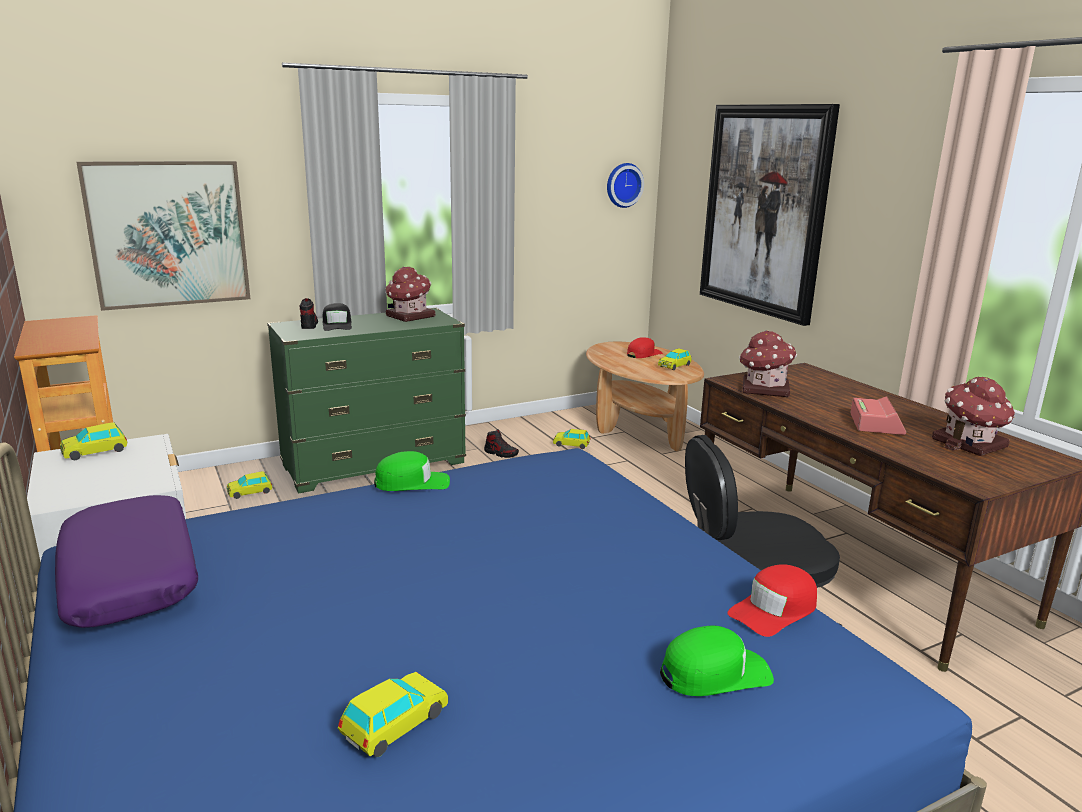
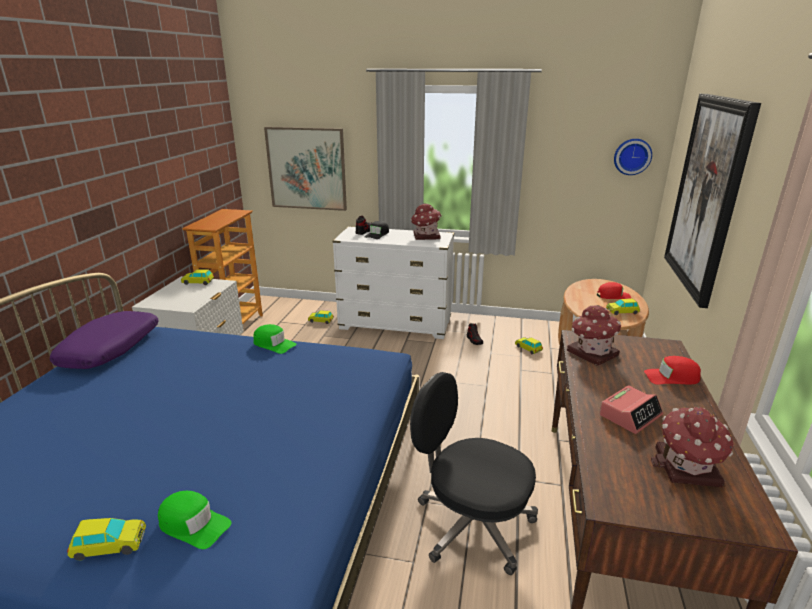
camera: 40 degrees right, 5 degrees up
(374, 465) = (395, 324): green dresser -> white dresser
(395, 724) = (57, 463): toy car -> toy car (110, 545)
(774, 610) = (291, 509): red cap -> red cap (672, 377)

